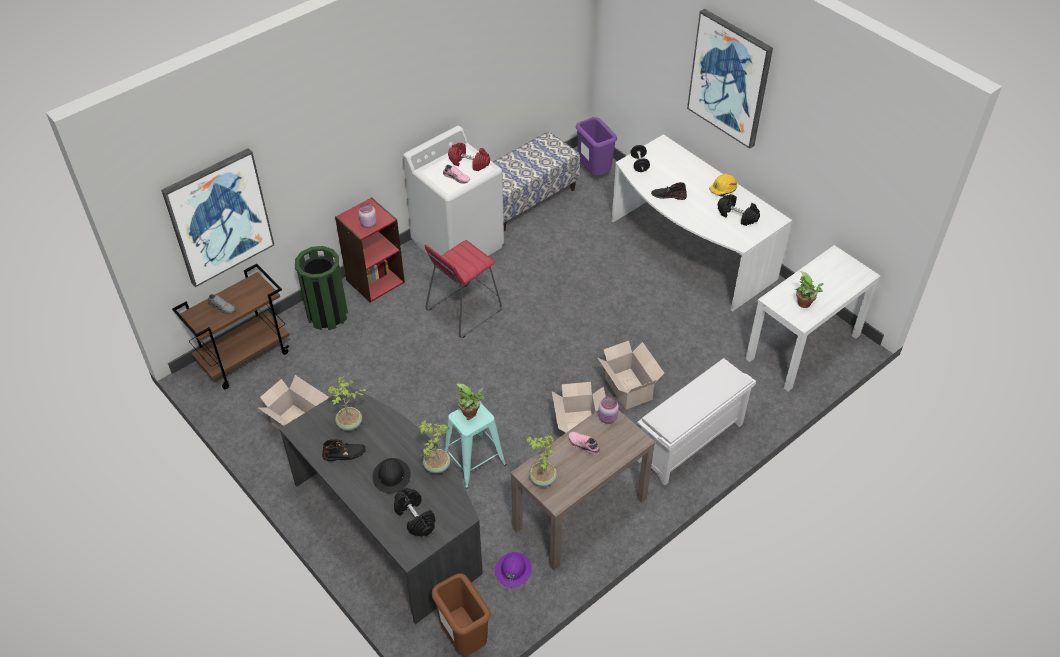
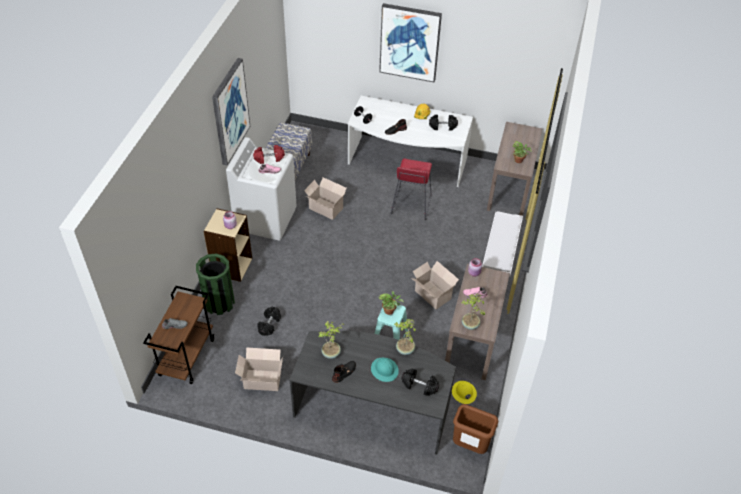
camera: 35 degrees left, 0 degrees up
(219, 217) = (154, 261): picture -> picture (230, 111)
(359, 367) = (269, 324): none -> black dumbbell
(375, 280) = (231, 266): red bookcase -> beige bookcase
(391, 476) = (384, 370): black hard hat -> turquoise hard hat
(463, 310) = (305, 258): red stool -> red stool (411, 205)
(513, 570) = (463, 393): purple hard hat -> yellow hard hat
(594, 172) = (312, 139): purple trash can -> none
(628, 387) = (438, 257): cardboard box -> cardboard box (325, 208)
(803, 347) = (510, 190): white console table -> brown console table

